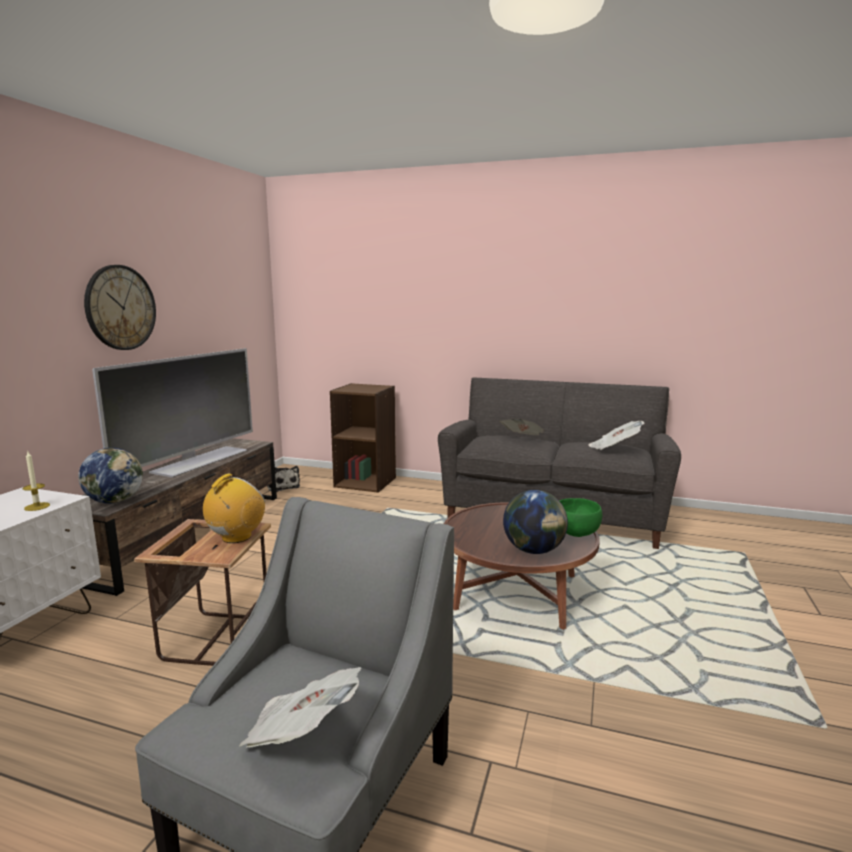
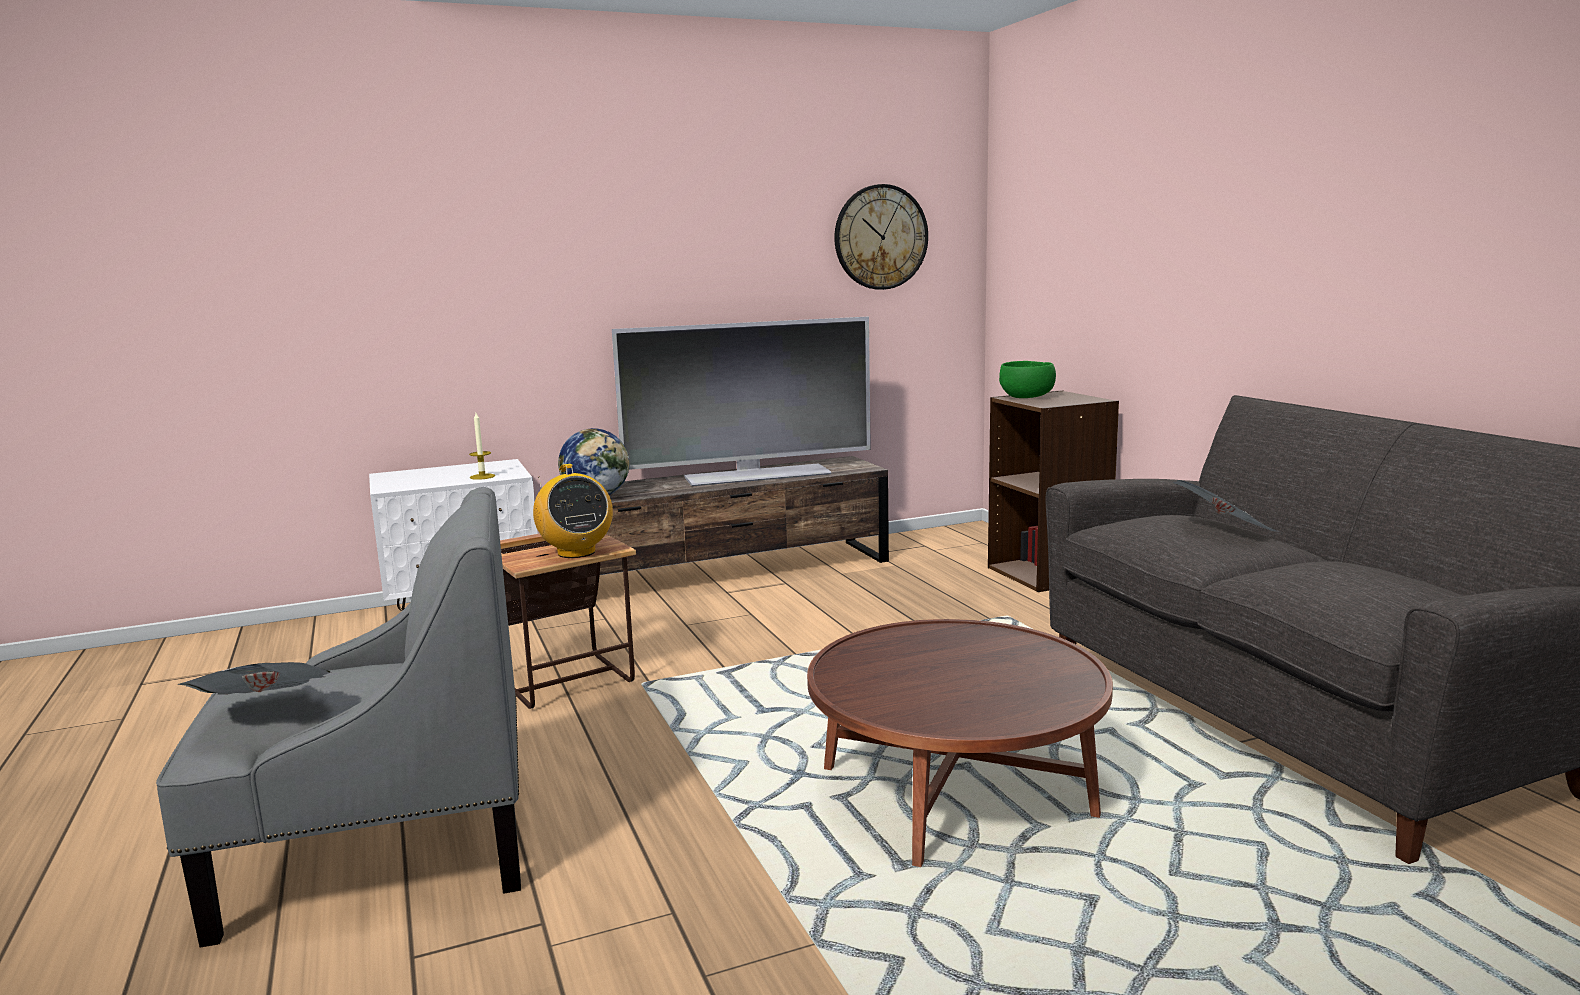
camera: 50 degrees right, 0 degrees up
(120, 308) = (676, 253): wall clock -> wall clock (880, 237)
(236, 537) = (576, 552): radio -> radio turned 75 degrees clockwise
(283, 487) = (923, 549): plush toy -> none
(534, 550) = (908, 702): globe -> none
(577, 532) = (1040, 707): green bowl -> green bowl (1027, 397)
(614, 448) = (1373, 587): newspaper -> none

